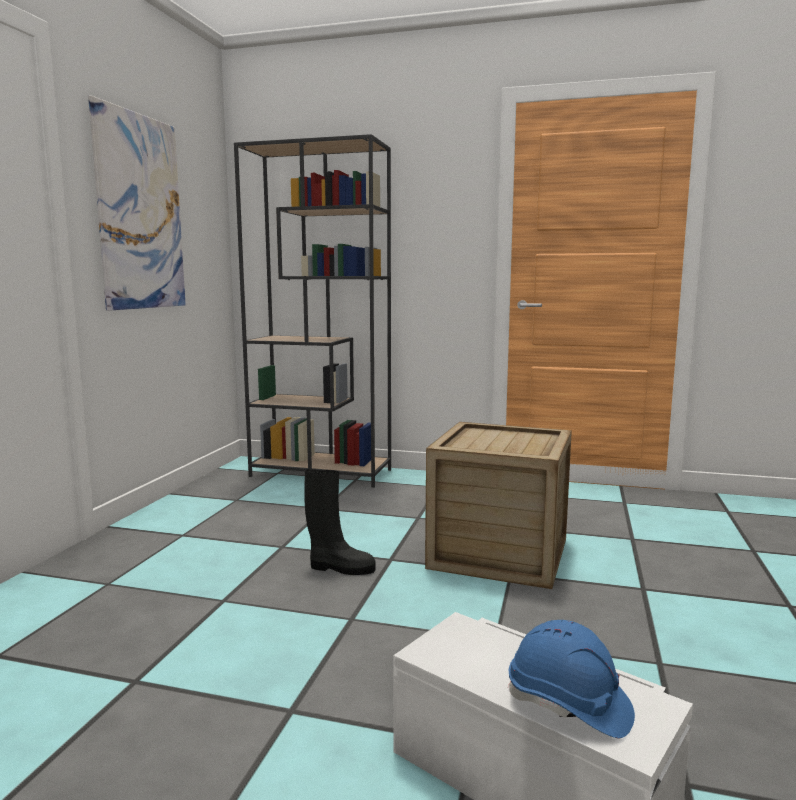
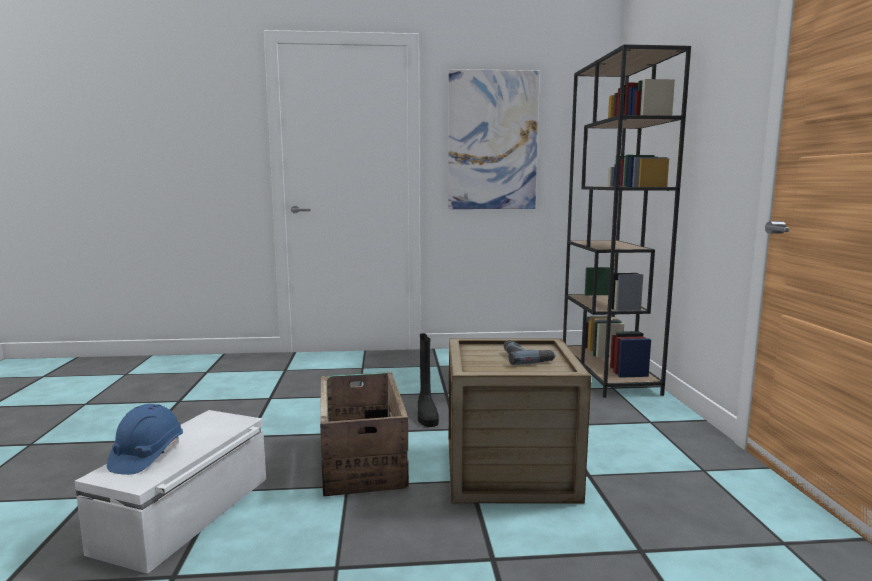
camera: 70 degrees right, 0 degrees up
(434, 622) = (362, 459): none -> crate
(504, 438) = (525, 357): none -> power drill

